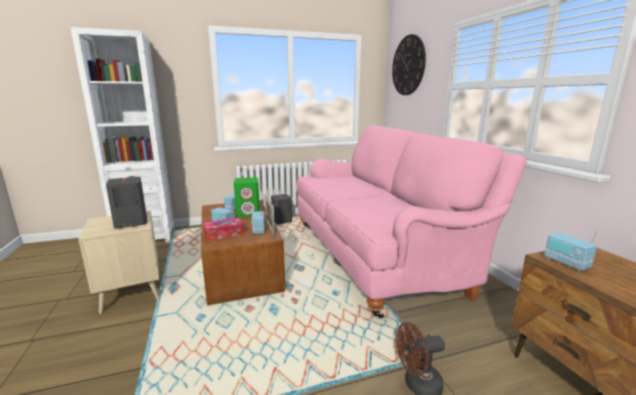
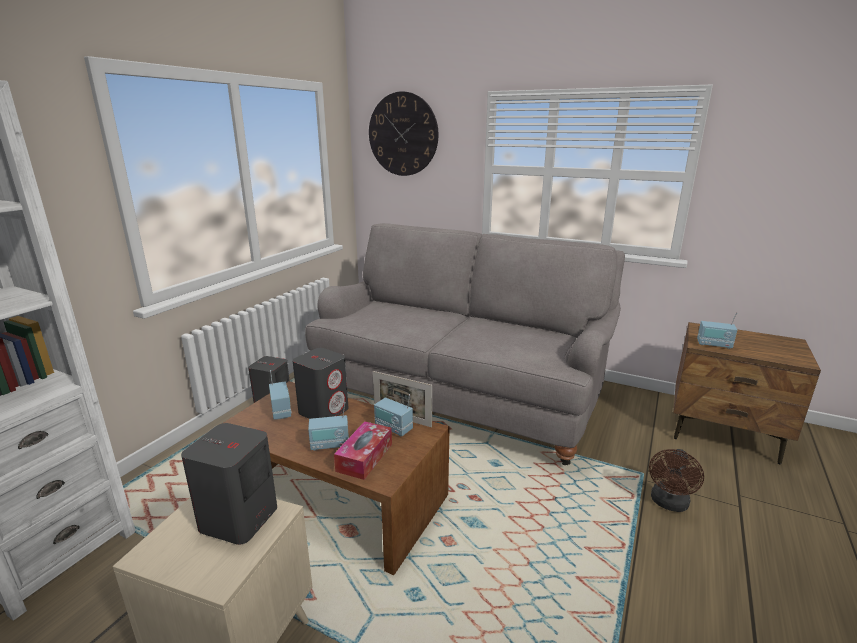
camera: 45 degrees left, 5 degrees up
(248, 214) = (324, 410): green speaker -> grey speaker
(378, 254) = (461, 396): pink sofa -> grey sofa

